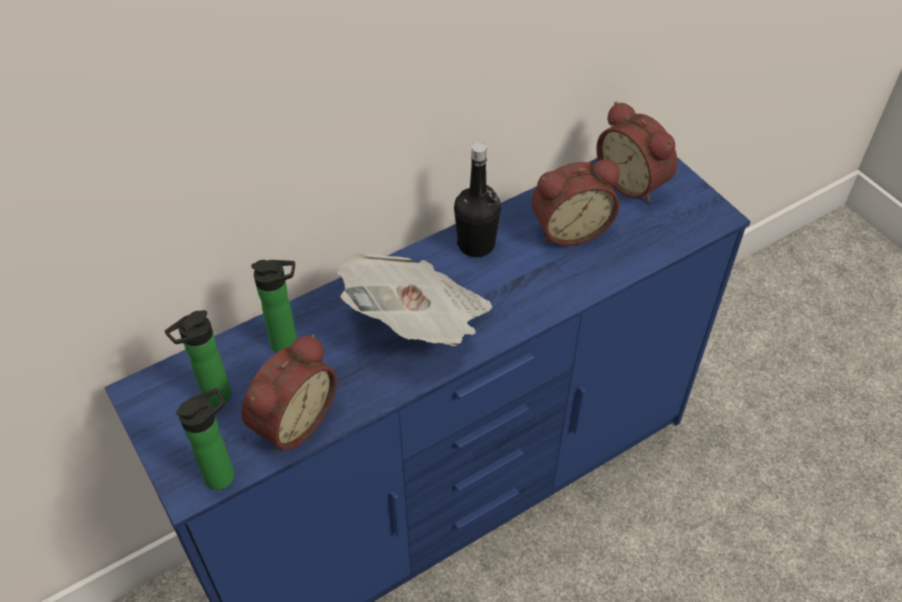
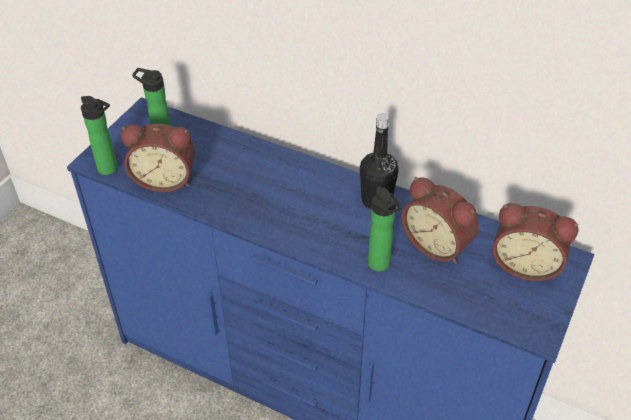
camera: 60 degrees right, 5 degrees down
(288, 343) = (222, 151): bottle -> bottle (380, 265)
(418, 322) = (283, 201): newspaper -> none
(634, 181) = (526, 264): alarm clock -> alarm clock turned 90 degrees counterclockwise

